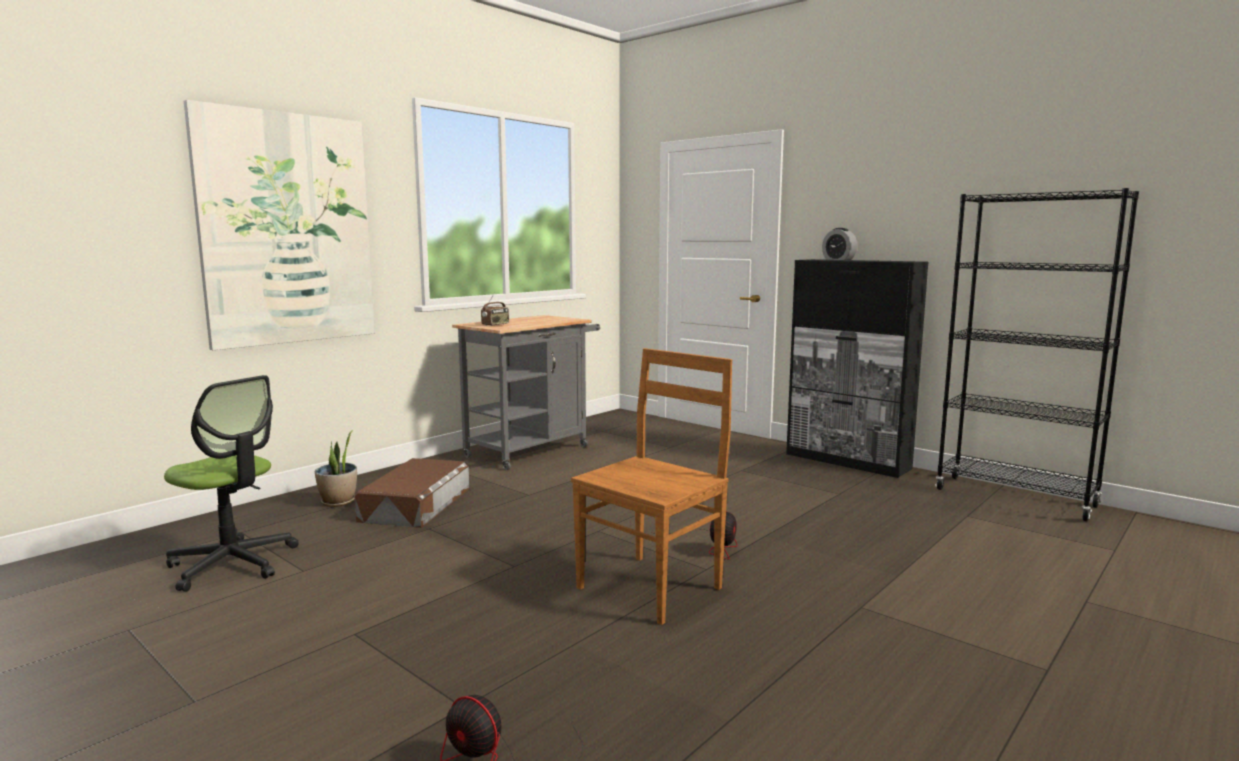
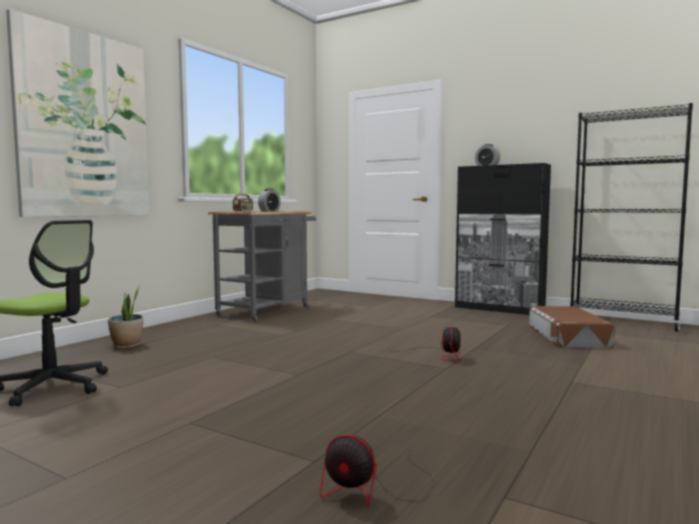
camera: 10 degrees left, 5 degrees down
(415, 504) = (193, 344): brown storage box -> brown storage box (567, 336)
(535, 320) = (269, 211): none -> alarm clock
(652, 586) = (414, 380): brown chair -> none

